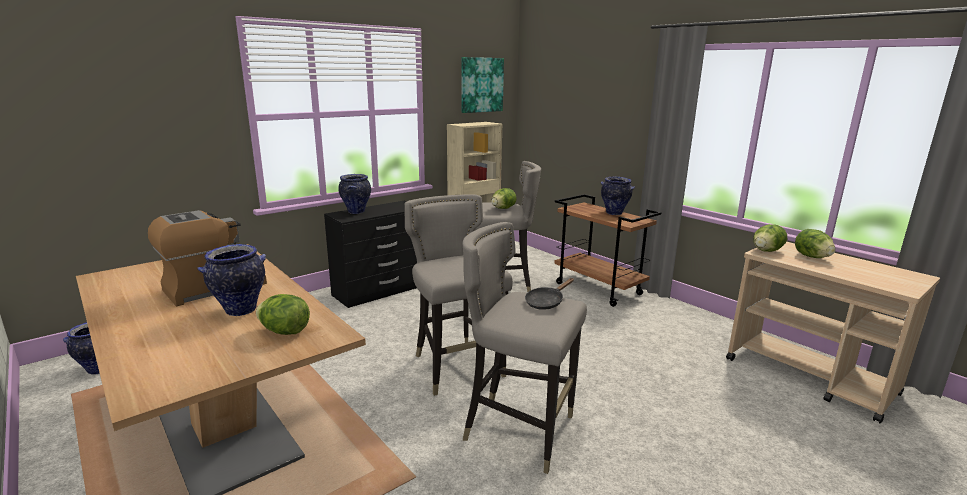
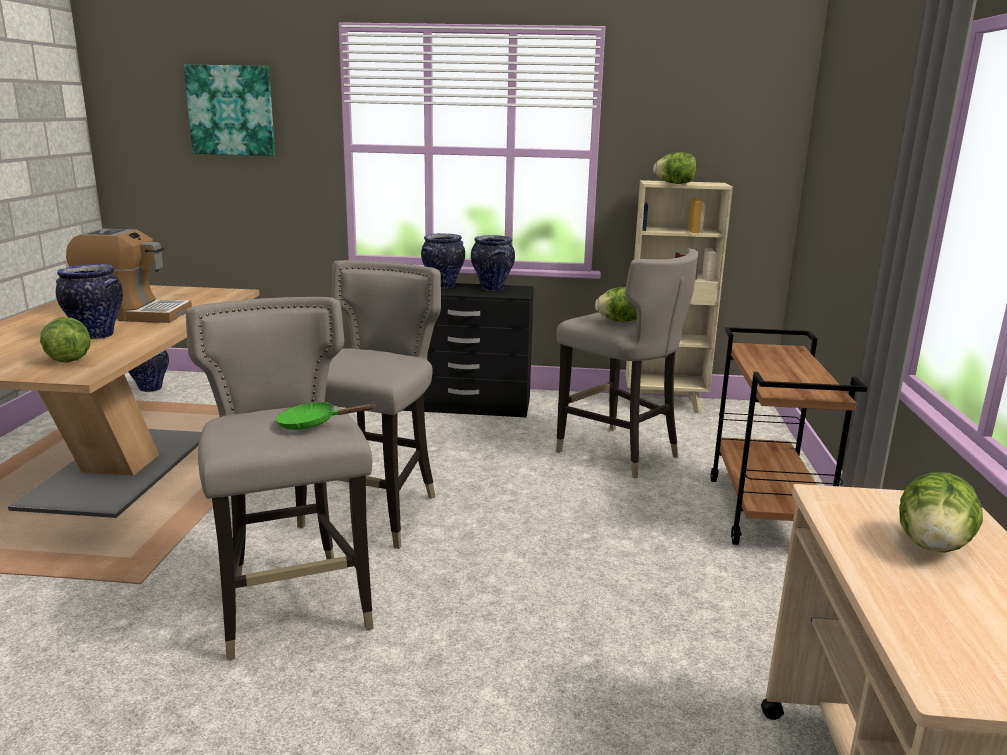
camera: 45 degrees right, 0 degrees up
(481, 85) = (723, 119): picture -> picture (231, 110)
(546, 302) = (313, 424): black frying pan -> green frying pan
(614, 213) = (805, 372): vase -> vase (492, 288)
(766, 251) = (855, 499): lettuce -> lettuce (675, 183)

